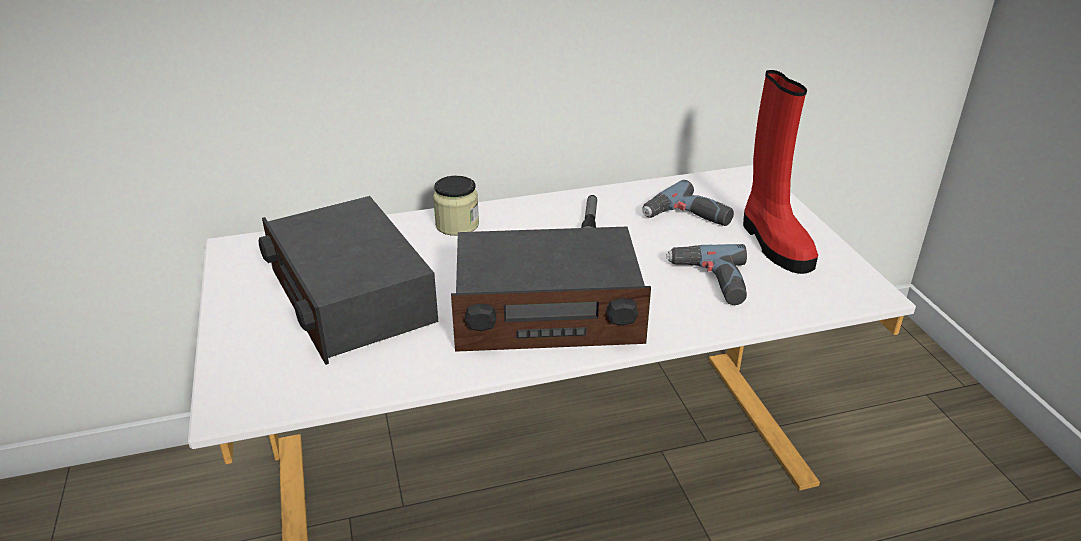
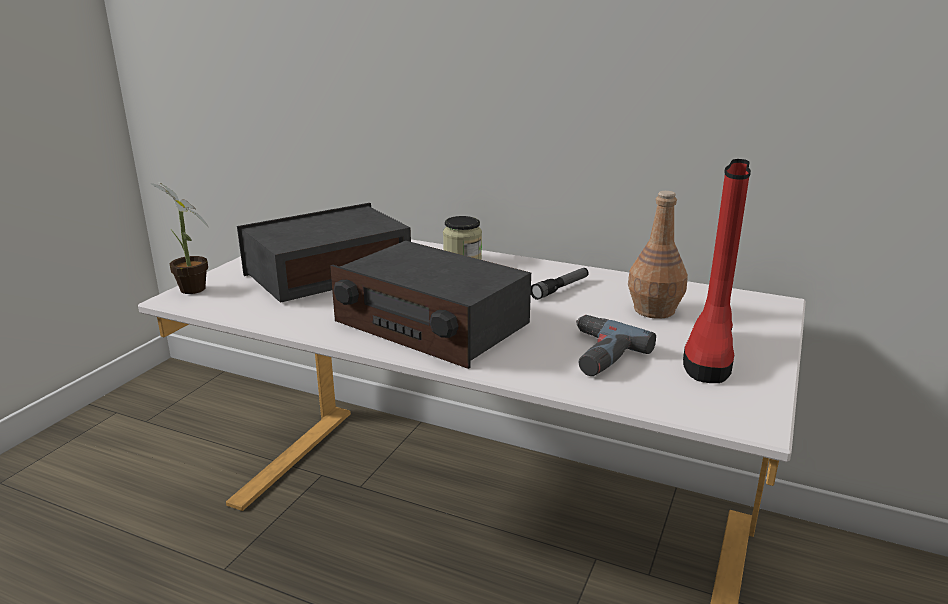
camera: 40 degrees right, 10 degrees down
(230, 391) = (192, 291): none -> potted plant
(350, 297) = (328, 273): radio -> radio turned 45 degrees clockwise
(687, 218) = (655, 310): power drill -> brown bottle

